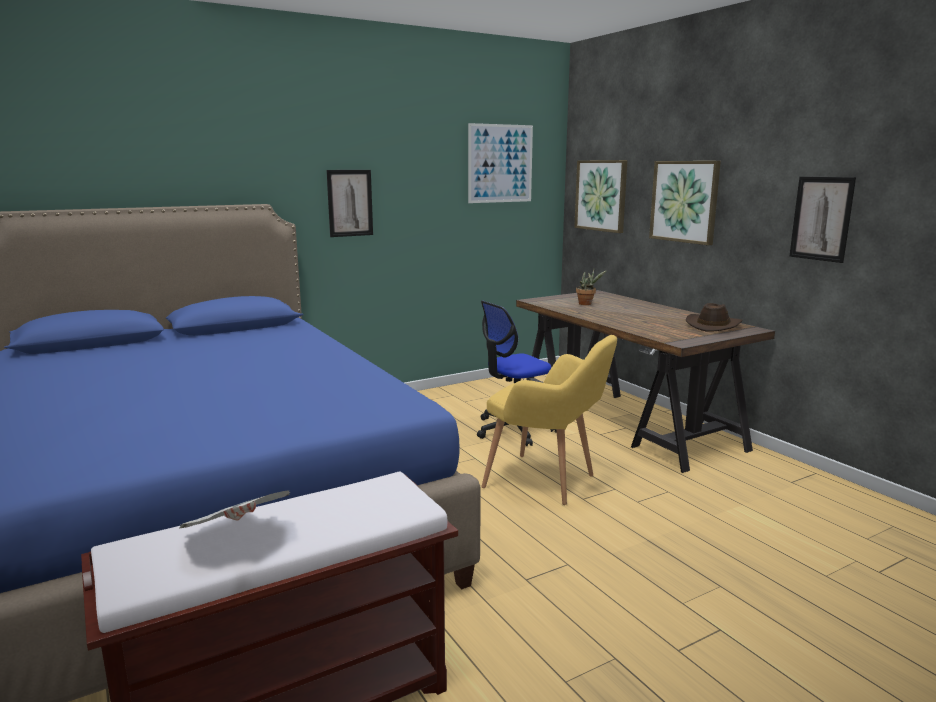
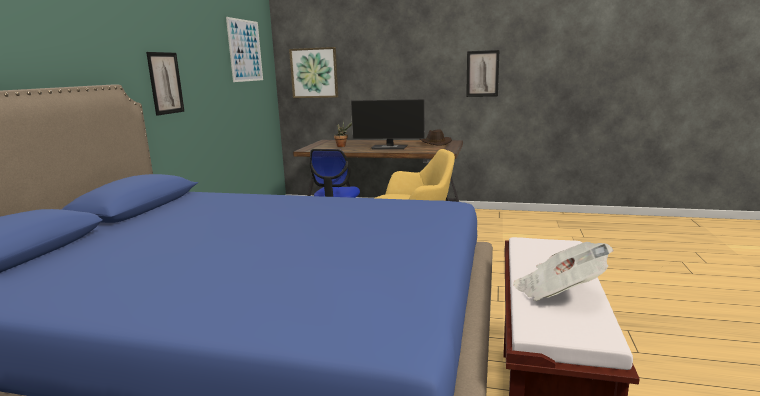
camera: 45 degrees left, 0 degrees up
(631, 319) = (390, 147): none -> monitor
(684, 201) = (388, 71): picture -> none

